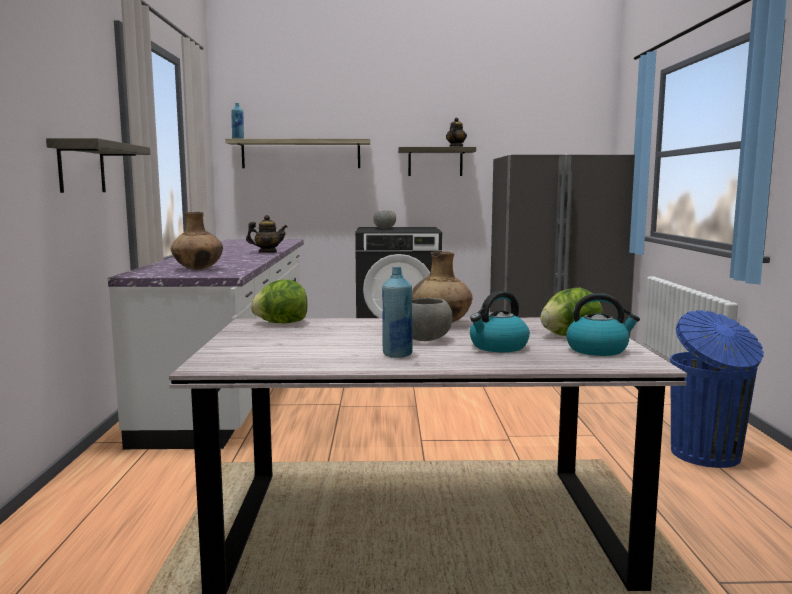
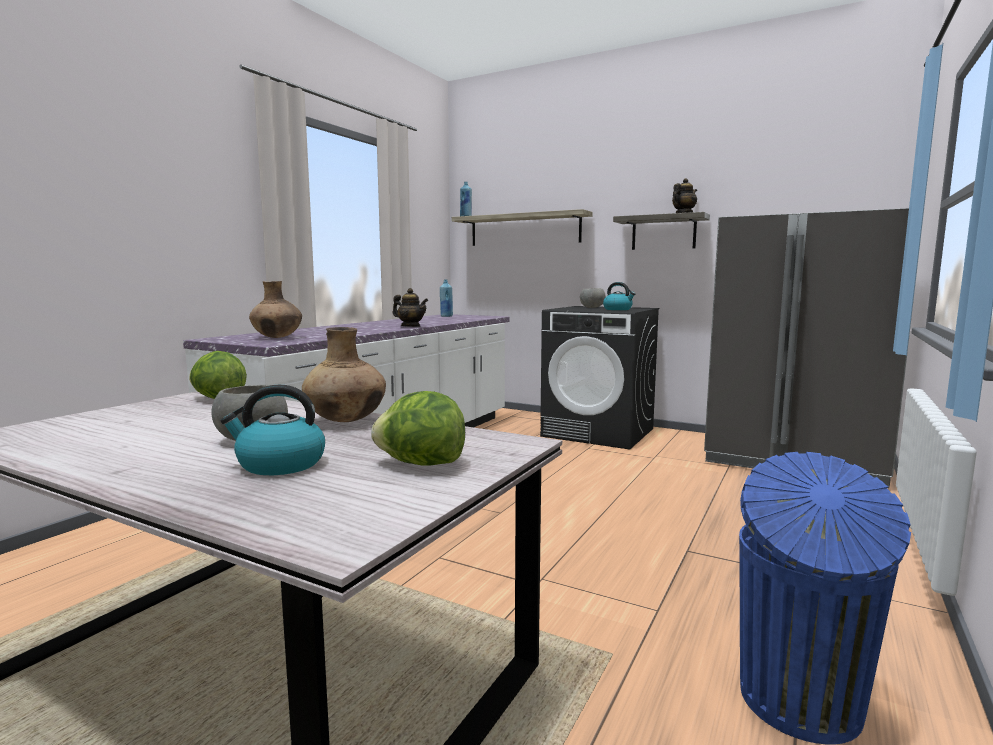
camera: 30 degrees right, 0 degrees up
(81, 168) = (189, 239): shelf -> none
(397, 354) = (153, 454): blue bottle -> blue bottle (446, 316)
(598, 350) = (372, 496): kettle -> kettle (618, 309)

